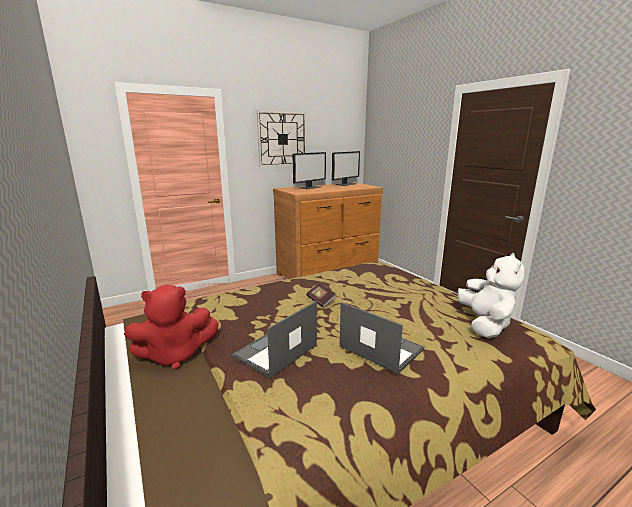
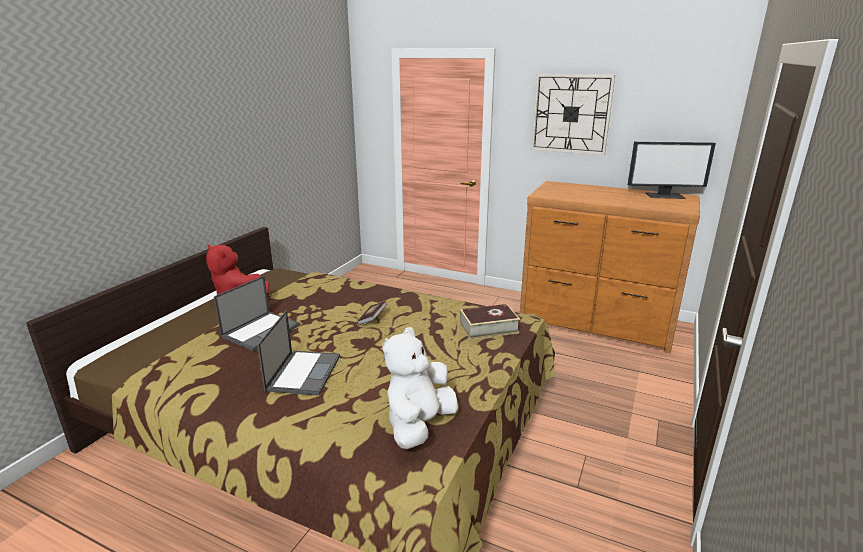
camera: 55 degrees right, 5 degrees up
(275, 351) = (261, 330): laptop -> laptop turned 120 degrees clockwise
(310, 187) = (591, 189): monitor -> none
(379, 273) = (488, 328): none -> book
(485, 324) = (419, 425): white plush toy -> white plush toy turned 150 degrees clockwise

